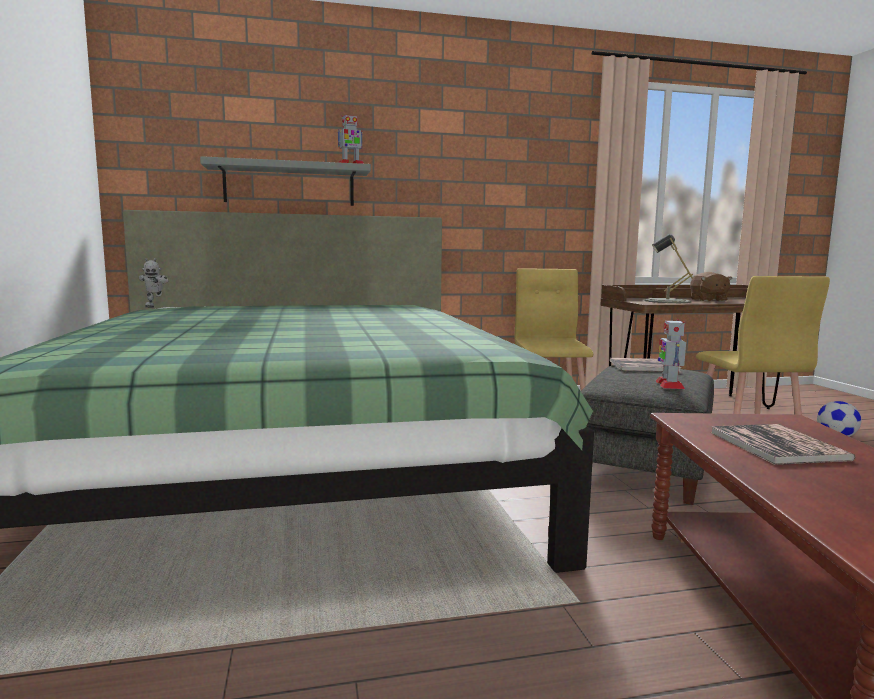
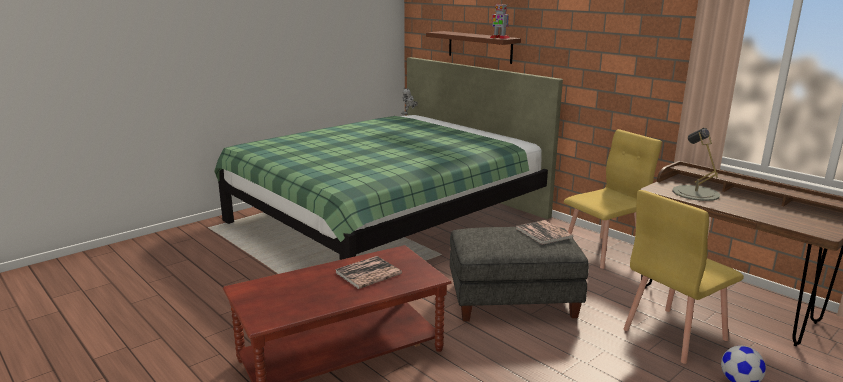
camera: 60 degrees right, 10 degrees up
(289, 185) = (479, 47): grey shelf -> brown shelf
(669, 385) = (488, 244): toy robot -> none
(708, 300) = (753, 205): brown plush toy -> none

